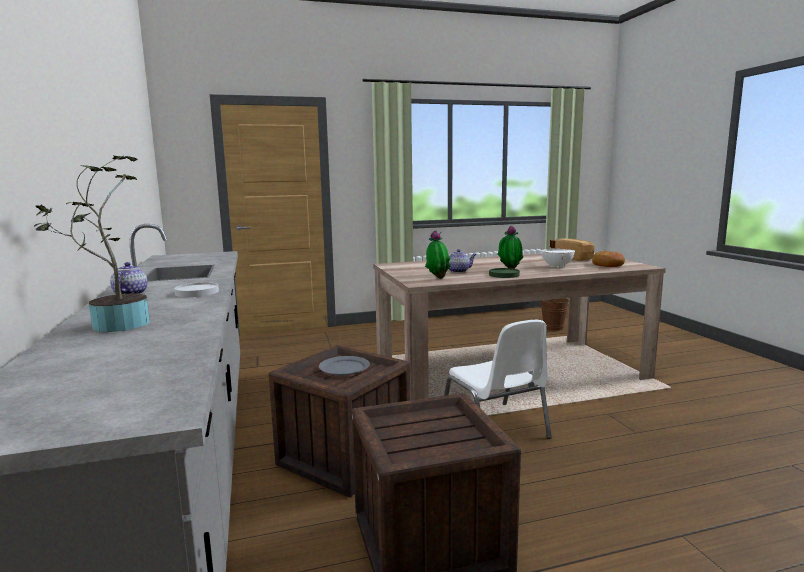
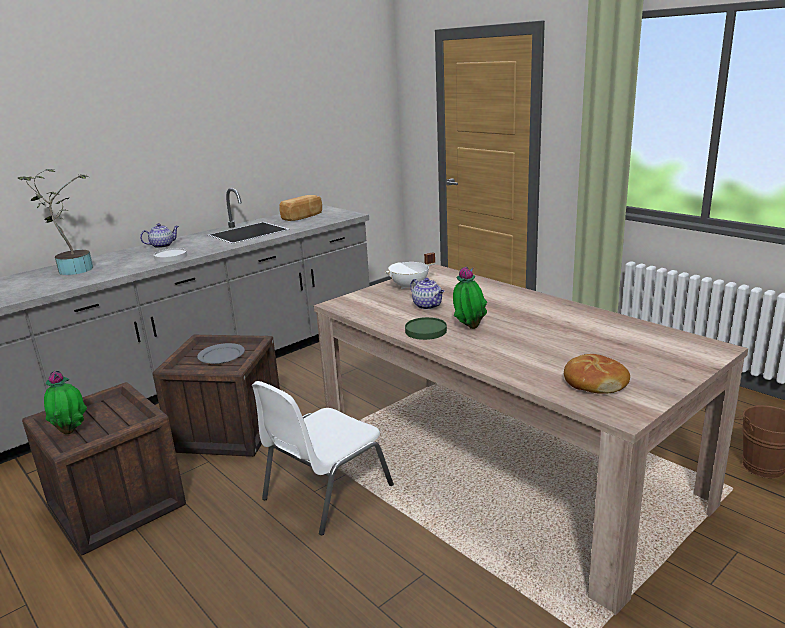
camera: 65 degrees right, 10 degrees up
(437, 278) = (374, 305): potted plant -> potted plant (71, 431)
(557, 266) = (532, 350): white cooking pot -> white cooking pot (410, 287)
(573, 258) = (636, 350): bread -> bread (303, 217)

